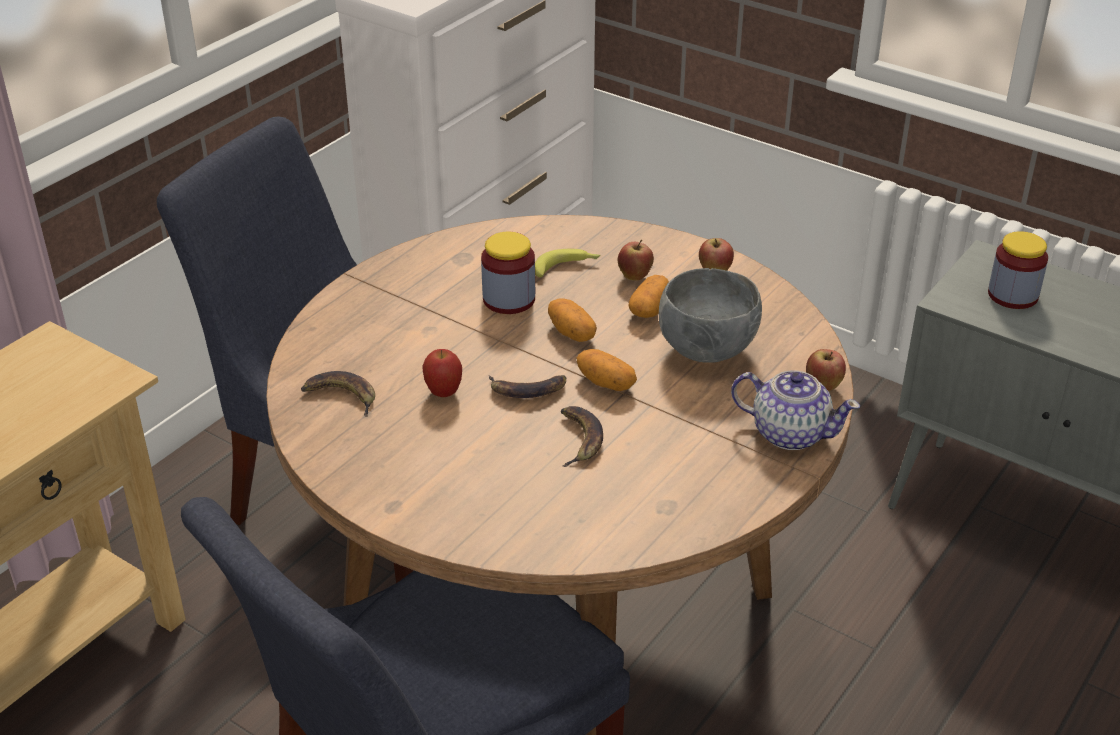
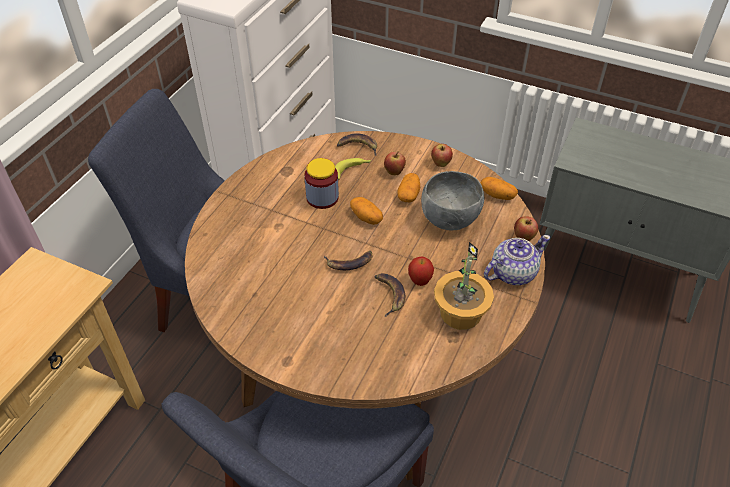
camera: 10 degrees left, 10 degrees up
(341, 396) = (235, 283): banana -> banana (358, 146)
(444, 393) = (298, 272): apple -> apple (420, 281)
(606, 383) = (395, 251): potato -> potato (497, 195)
(686, 476) = (459, 313): none -> potted plant
(789, 433) = (512, 273): teapot -> teapot turned 45 degrees counterclockwise
(1012, 295) = (605, 153): jar -> none

